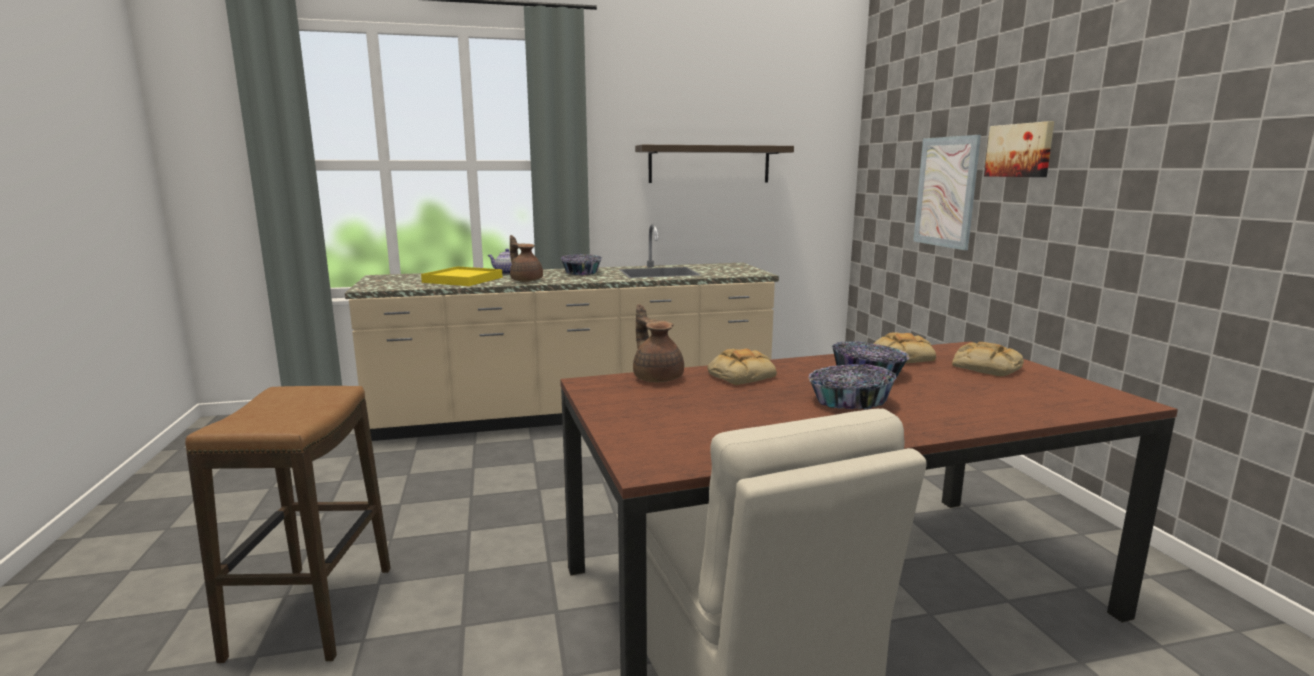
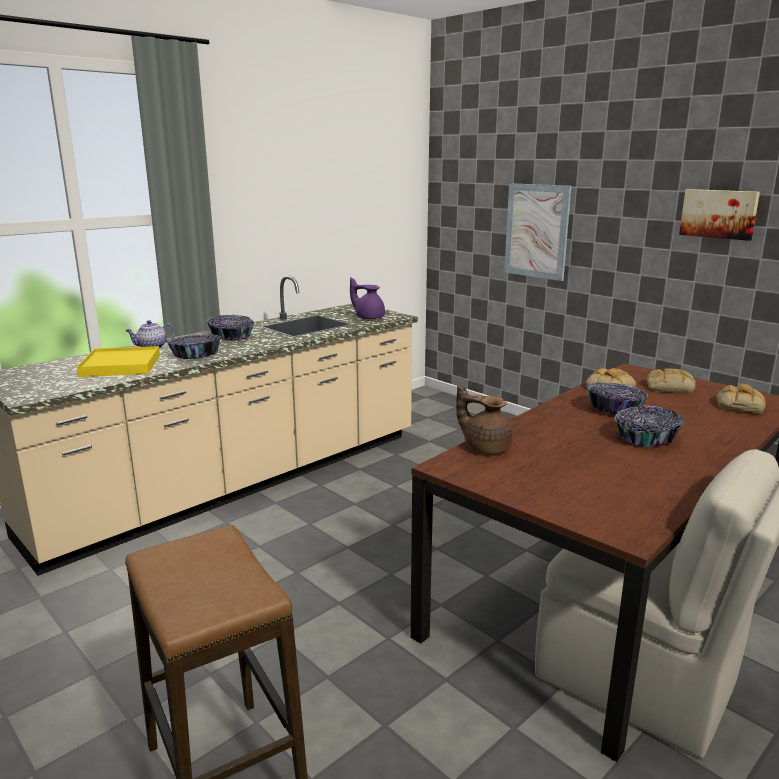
camera: 30 degrees left, 5 degrees up
(526, 280) = (195, 355): brown teapot -> bowl
(709, 164) = (315, 207): shelf -> none
(728, 272) = (368, 317): none -> purple teapot
(741, 375) = (540, 430): bread -> bread (739, 405)
(1020, 150) = (611, 202): picture -> picture (719, 214)

